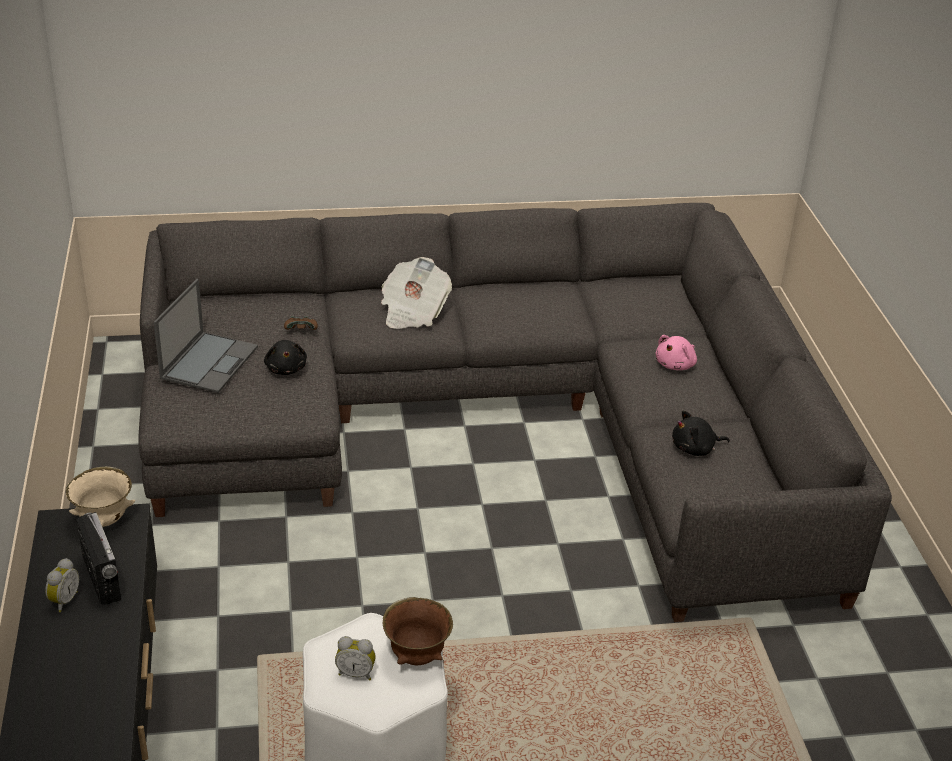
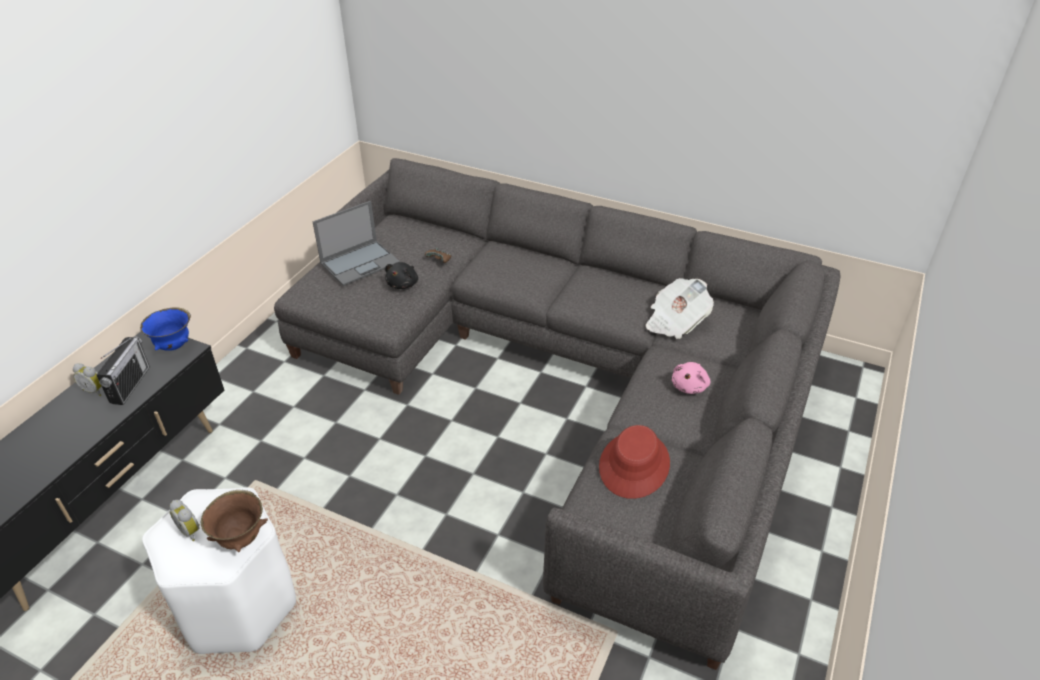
camera: 35 degrees right, 5 degrees up
(63, 600) = (95, 390): alarm clock -> alarm clock turned 60 degrees clockwise
(104, 520) = (174, 346): beige bowl -> blue bowl
(413, 311) = (527, 272): newspaper -> newspaper (675, 322)
(676, 365) = (690, 386): pink plush toy -> pink plush toy turned 45 degrees counterclockwise
(695, 449) = (634, 465): black plush toy -> red hat

